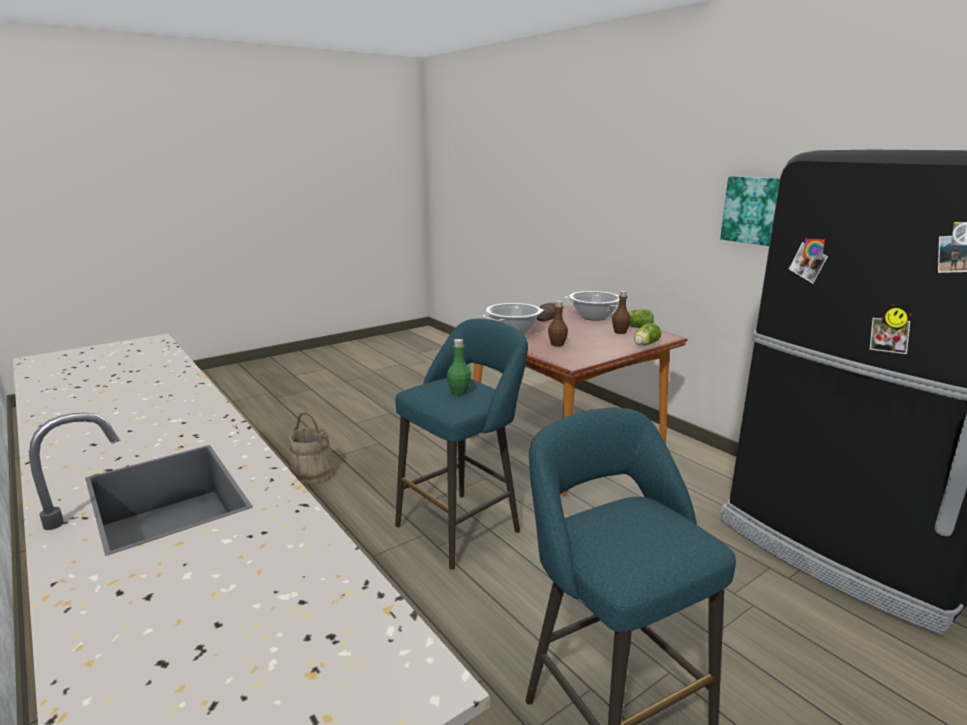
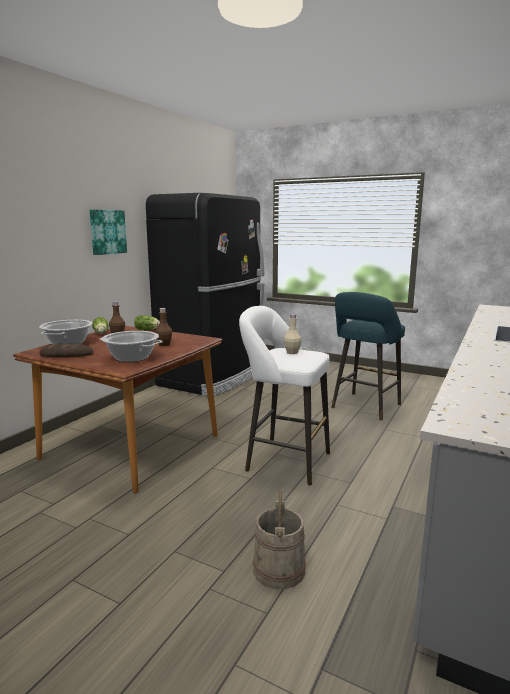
camera: 115 degrees left, 5 degrees down
(459, 392) = (292, 352): green bottle -> beige bottle
(463, 525) = (283, 460): turquoise stool -> white stool

